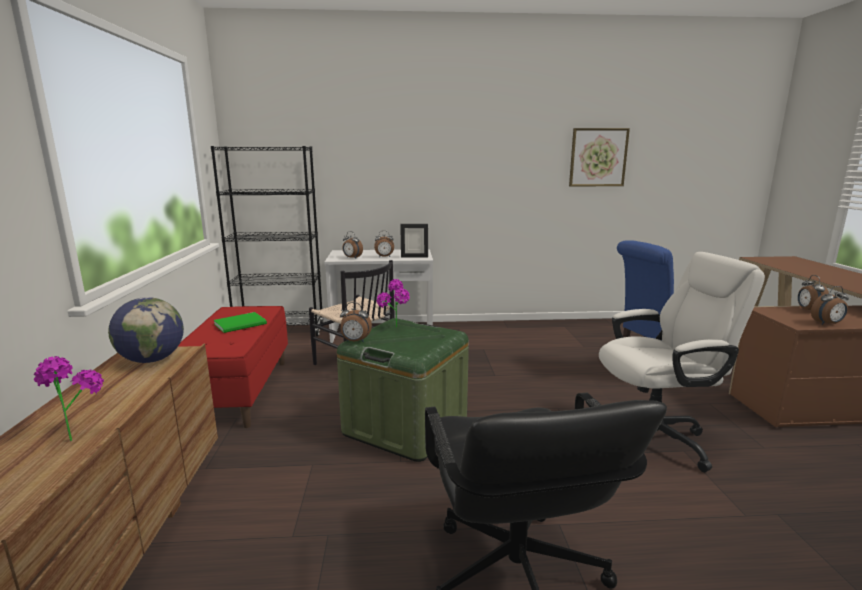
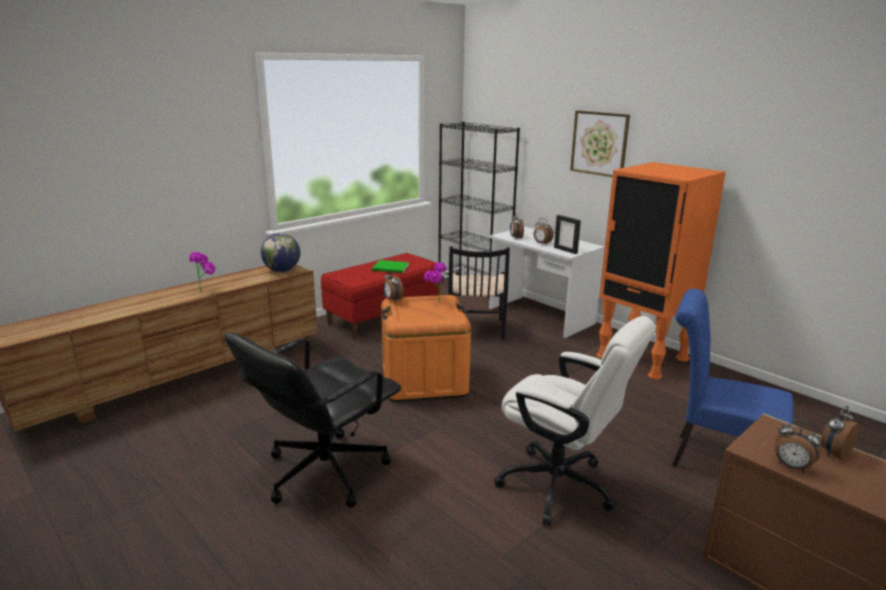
camera: 50 degrees right, 5 degrees up
(405, 426) = (424, 380): green storage box -> orange storage box
(501, 332) = (642, 358): none -> orange cabinet
(598, 157) = (824, 175): picture -> picture (599, 143)

